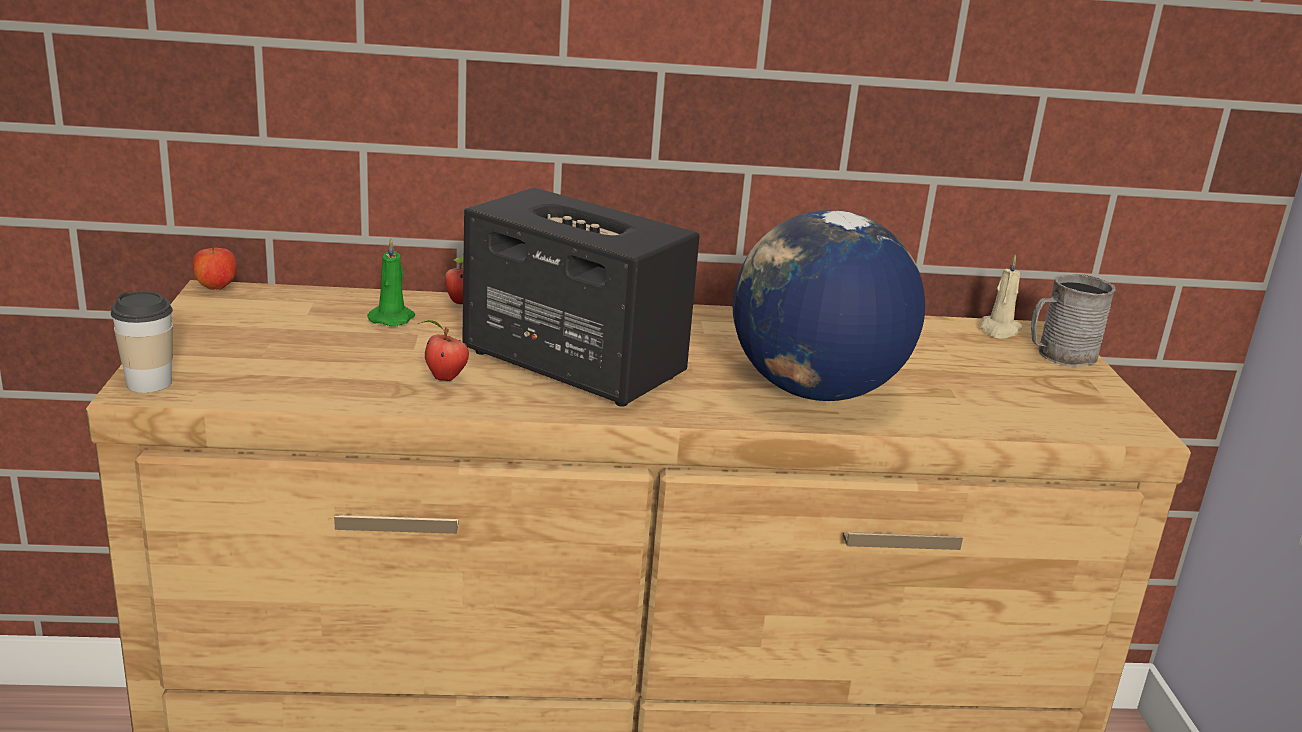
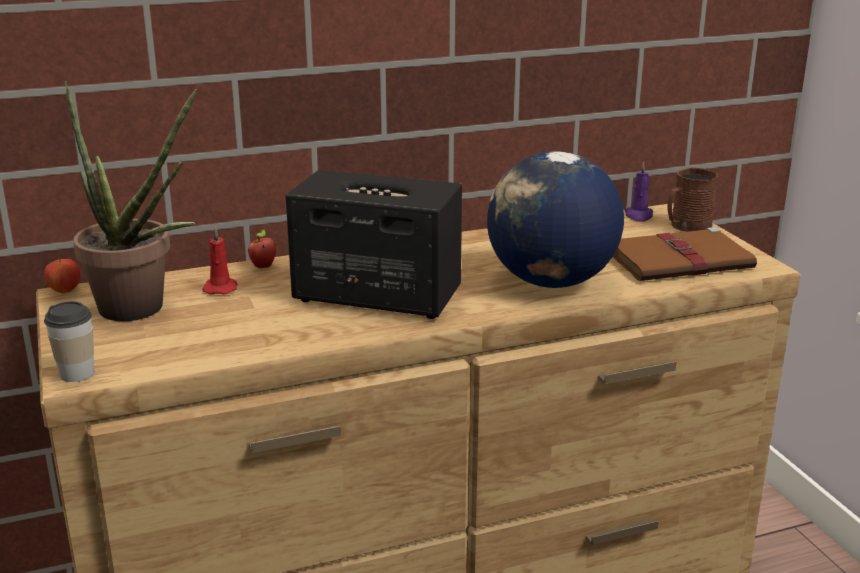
camera: 15 degrees left, 0 degrees up
(281, 327) = (142, 311): none -> potted plant
(393, 318) = (221, 288): green candle -> red candle
(443, 378) = (293, 324): apple -> none
(999, 330) = (638, 216): beige candle -> purple candle
(1020, 399) = (681, 260): none -> brown book
(1059, 355) = (686, 226): grey mug -> brown mug

